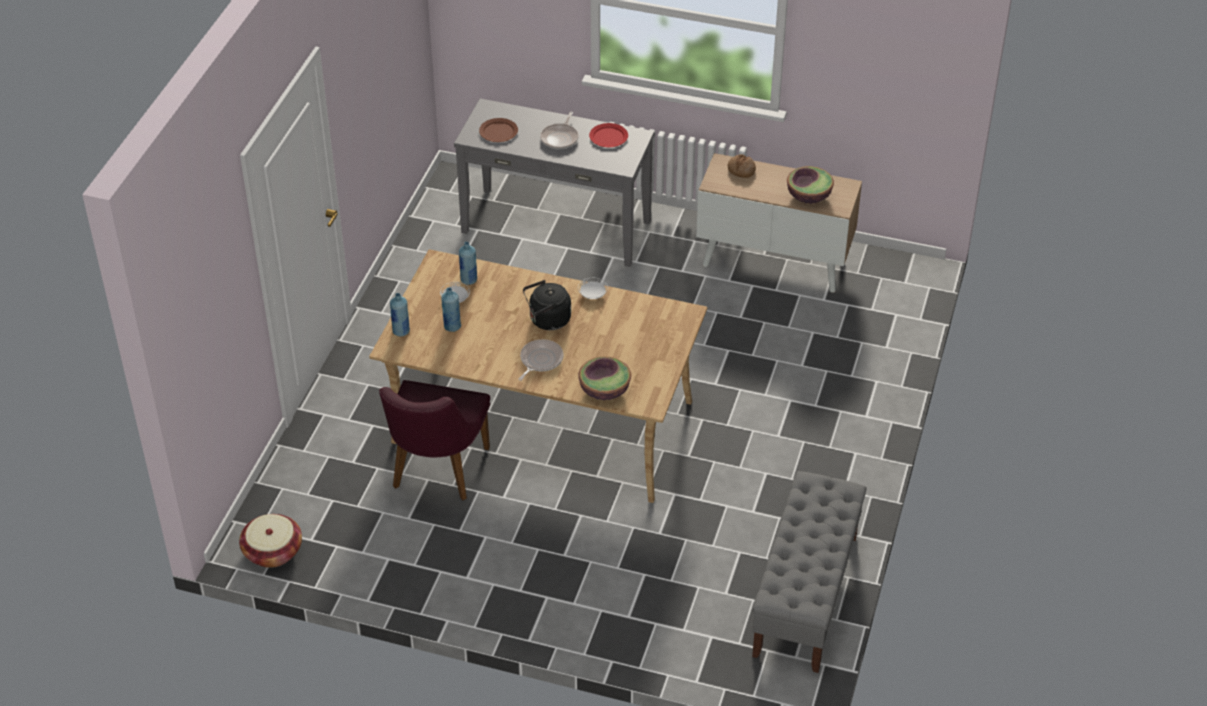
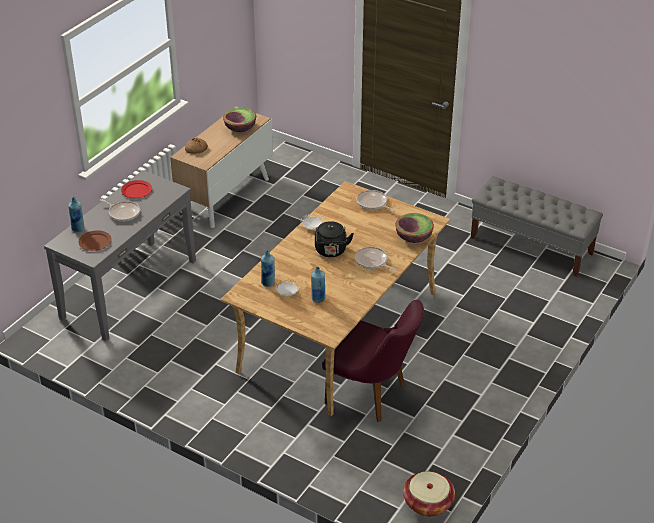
camera: 75 degrees left, 5 degrees down
(401, 331) = (312, 326): blue bottle -> blue bottle (78, 228)
(665, 340) = (373, 203): none -> frying pan

